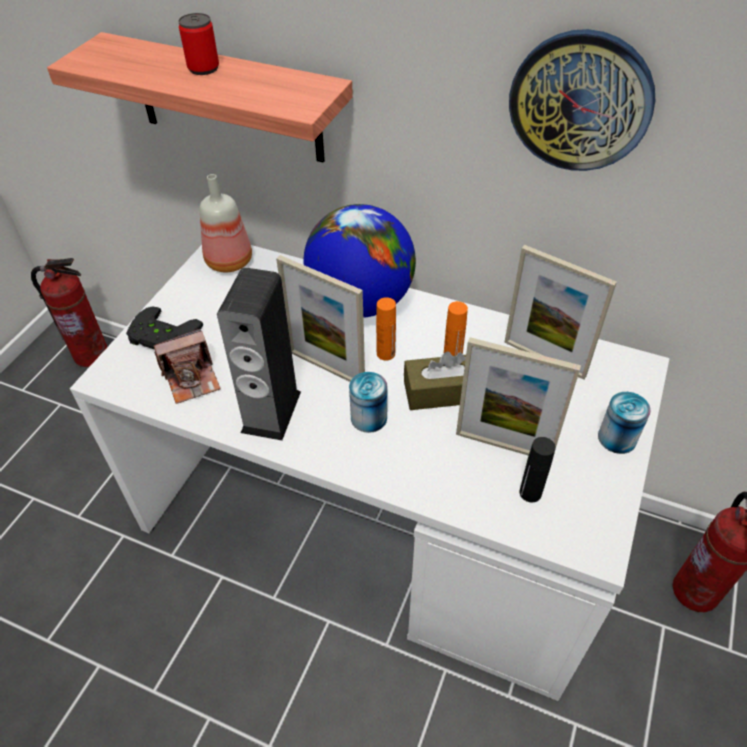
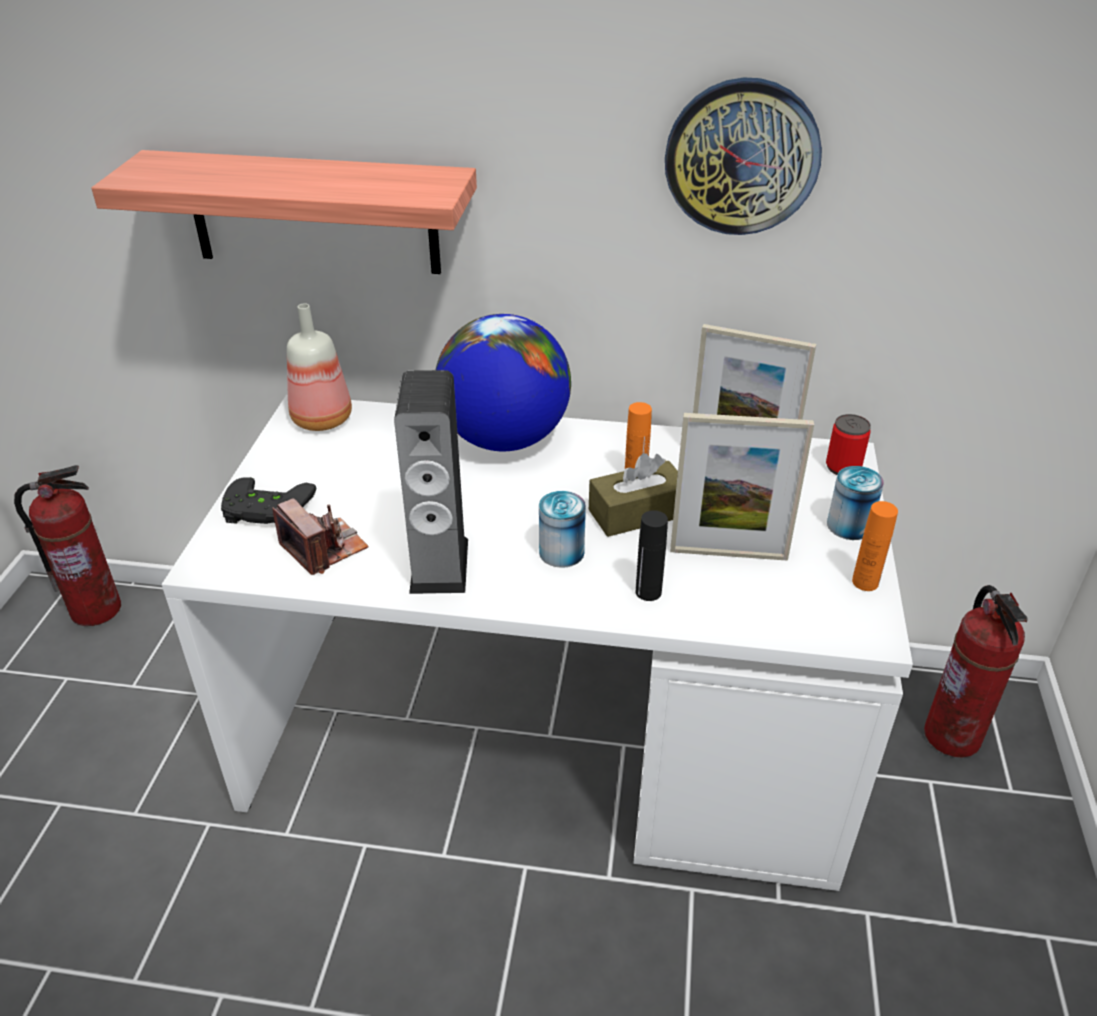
camera: 15 degrees left, 10 degrees down
(192, 379) = (324, 548): camera -> camera turned 90 degrees counterclockwise
(203, 68) = (293, 172): can -> can (843, 467)
(326, 368) = (489, 510): picture frame -> none
(386, 353) = (555, 485): orange bottle -> orange bottle (865, 582)
(530, 493) = (777, 593): black bottle -> black bottle (648, 592)

